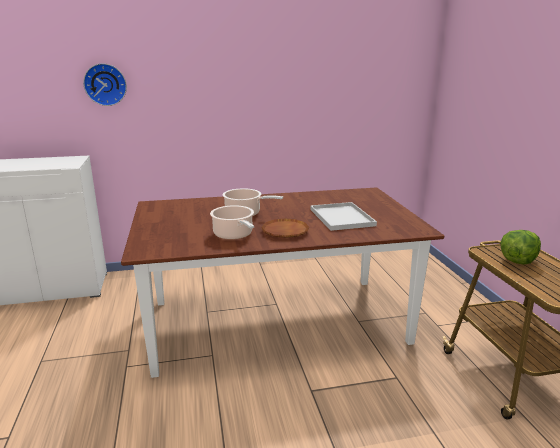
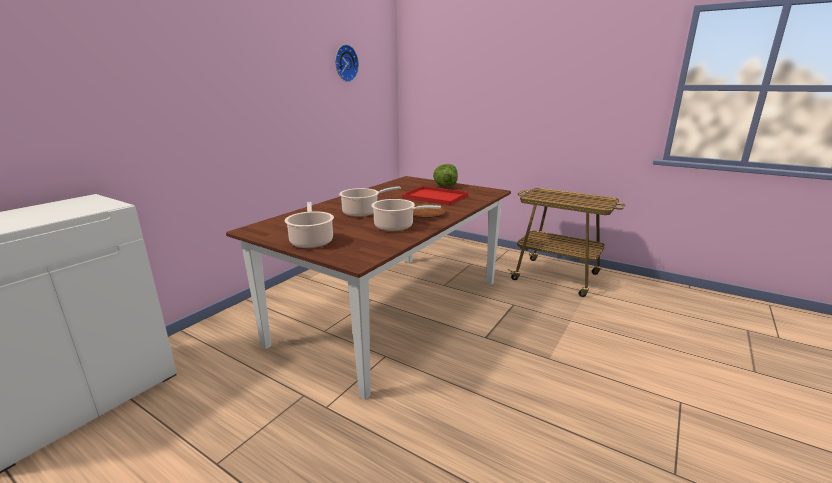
camera: 45 degrees left, 0 degrees up
(105, 84) = (106, 90): wall clock -> wall clock (345, 63)
(158, 225) = (311, 241): none -> cooking pot
(343, 218) = (436, 197): white tray -> red tray
(517, 261) = (552, 197): lettuce -> lettuce (445, 186)

